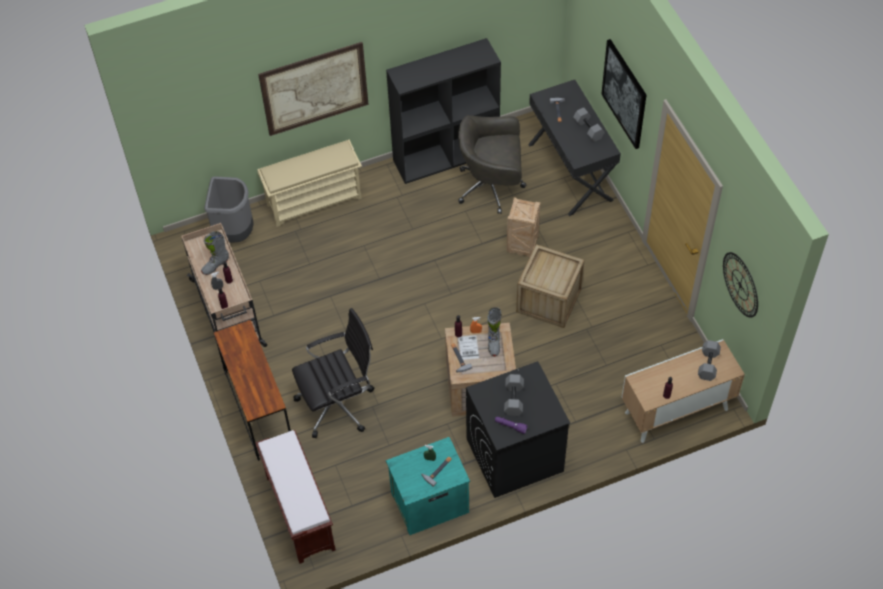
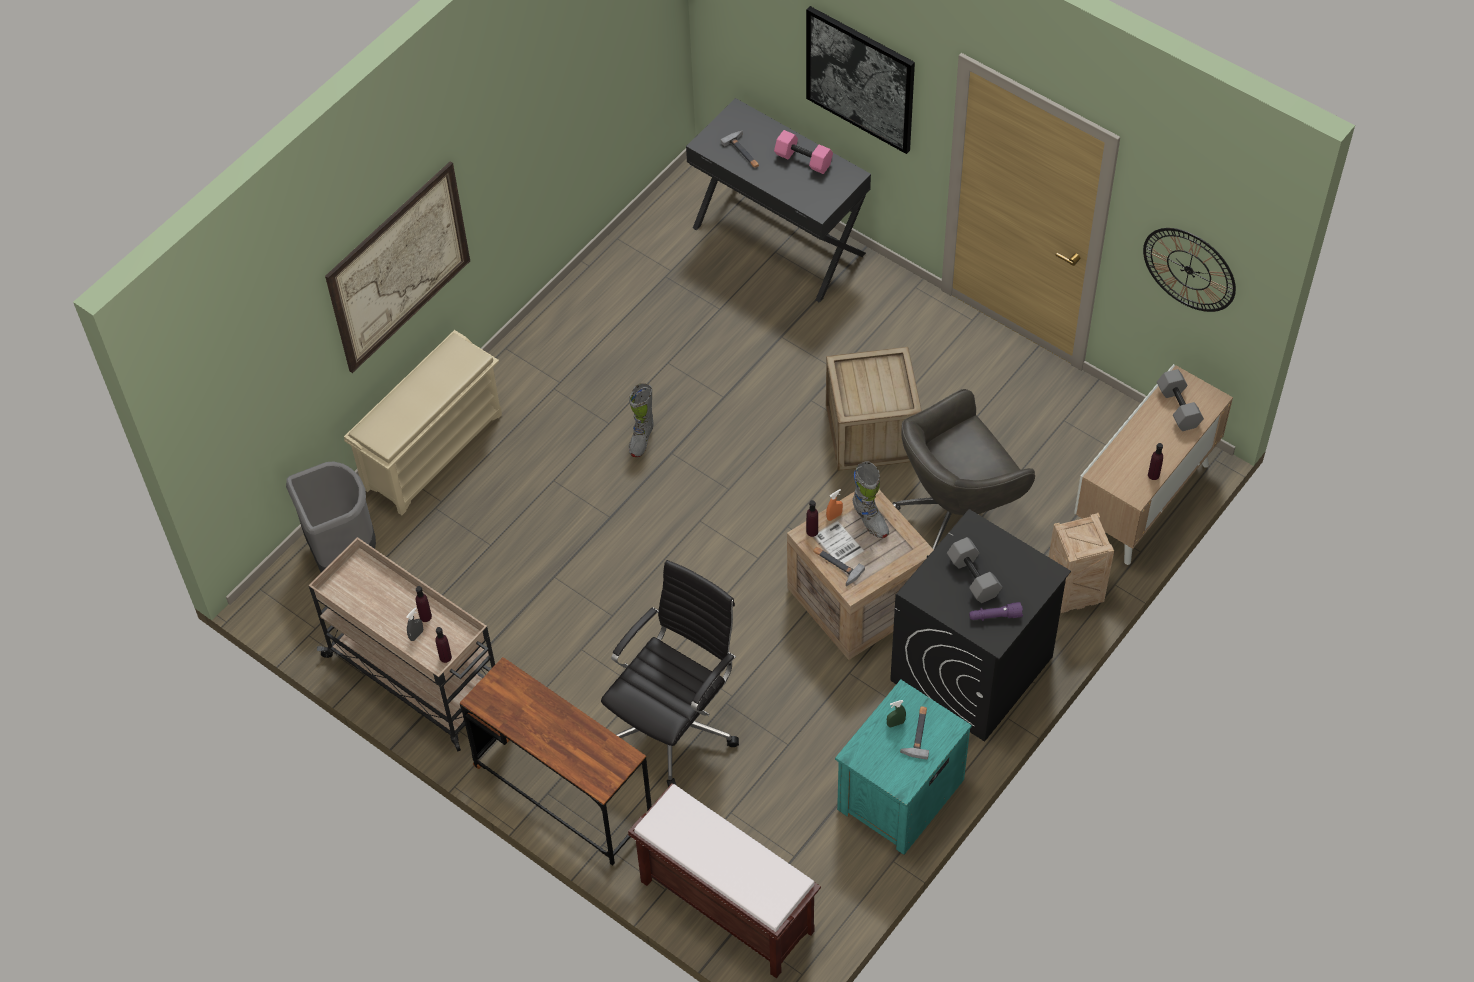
camera: 30 degrees left, 0 degrees up
(215, 265) = (388, 604): grey boot -> grey boot (641, 439)
(446, 155) = (585, 296): black bookcase -> none
(491, 186) = (681, 311): grey office chair -> grey office chair (957, 514)
(523, 246) = (783, 374): crate -> crate (1074, 591)
(587, 129) = (802, 160): grey dumbbell -> pink dumbbell

